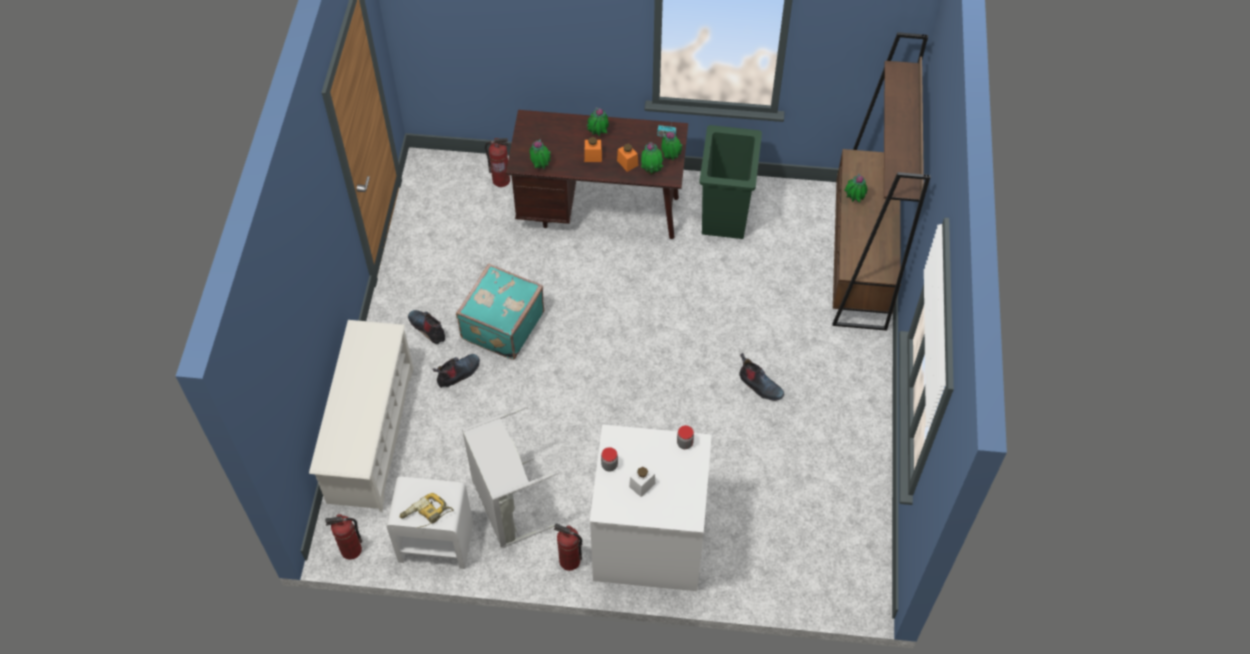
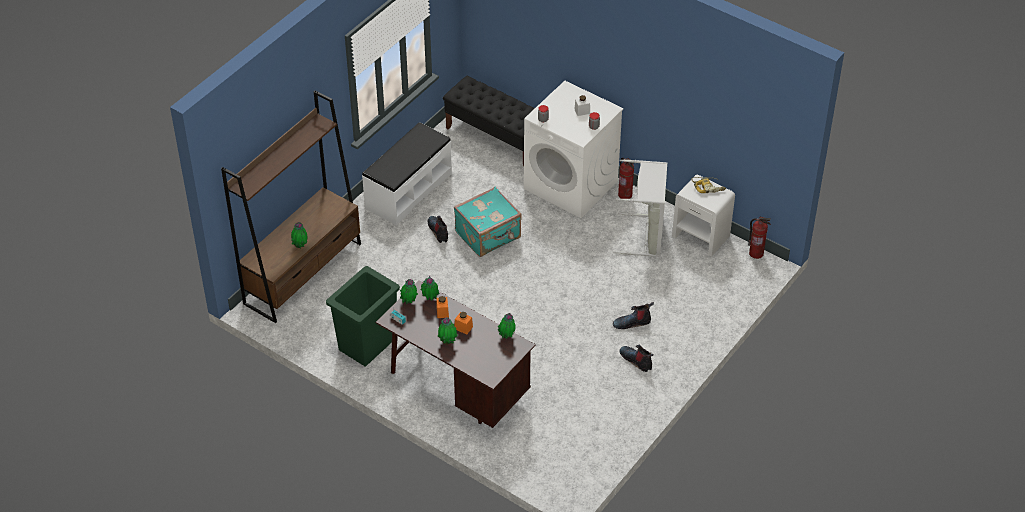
camera: 150 degrees left, 10 degrees down
(370, 434) = (712, 311): white shoe rack -> none
(428, 329) = (636, 360): boot -> boot turned 150 degrees clockwise
(501, 180) = (514, 447): fire extinguisher -> none
(501, 325) = (583, 340): turquoise suitcase -> turquoise suitcase (489, 235)
(798, 571) = (497, 138): none -> black bench
(841, 426) = (408, 190): none -> white bench

